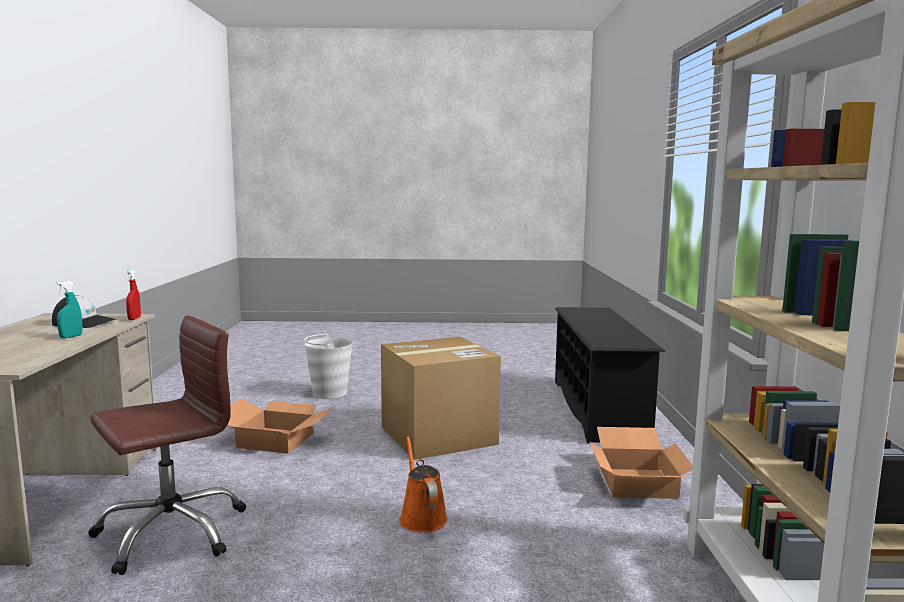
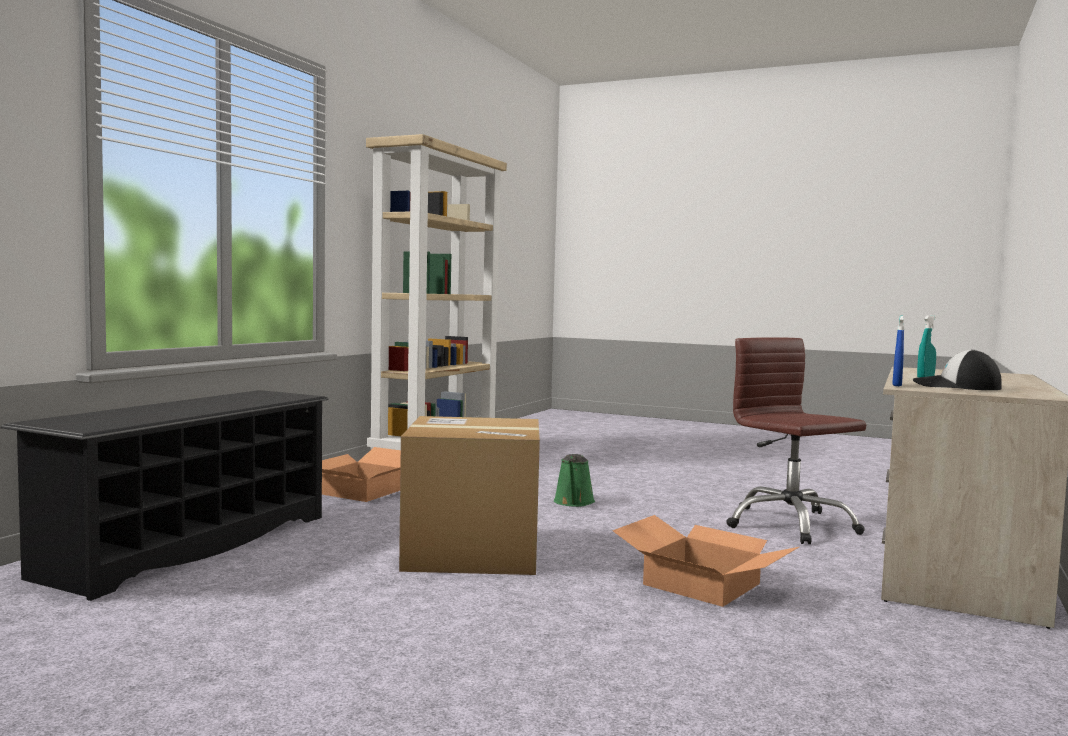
camera: 155 degrees left, 5 degrees down
(134, 319) = (897, 385): red spray bottle -> blue spray bottle
(171, 532) = (789, 524): brown office chair -> brown office chair turned 75 degrees clockwise
(329, 393) = (576, 668): white bucket -> none
(421, 517) = (573, 502): orange watering can -> green watering can

